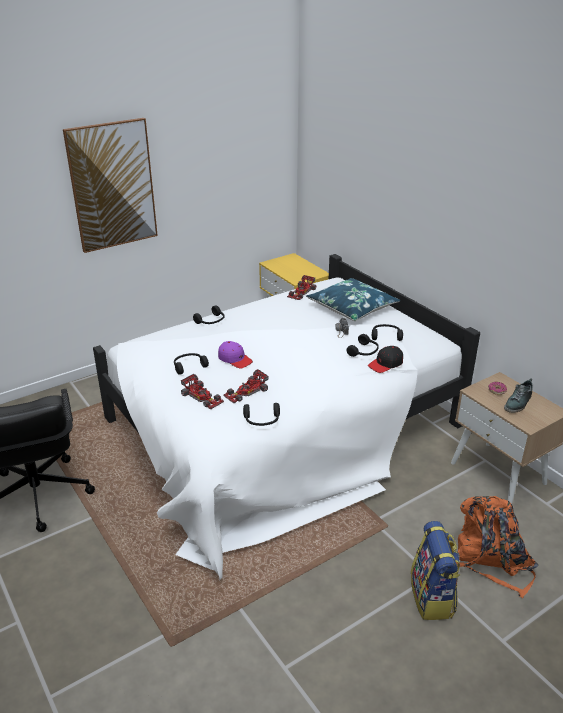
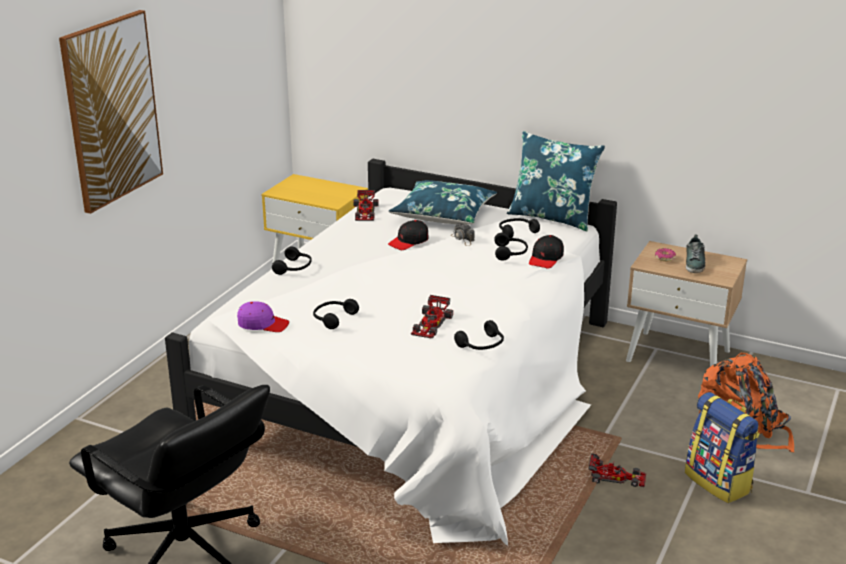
camera: 30 degrees left, 5 degrees down
(202, 396) = (388, 343): toy car -> toy car (616, 477)
(235, 359) = (378, 297): purple cap -> purple cap (262, 324)
(305, 322) = (409, 241): none -> black cap
(431, 331) = (552, 217): none -> blue pillow

